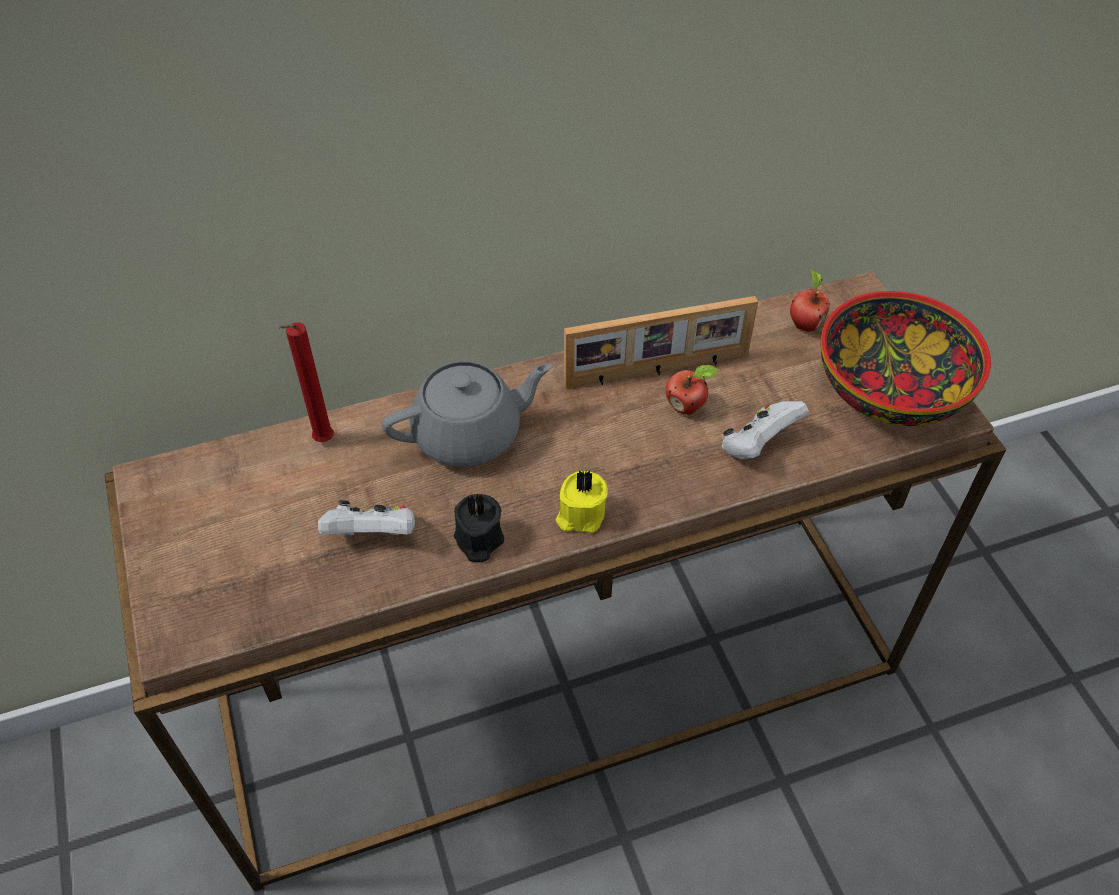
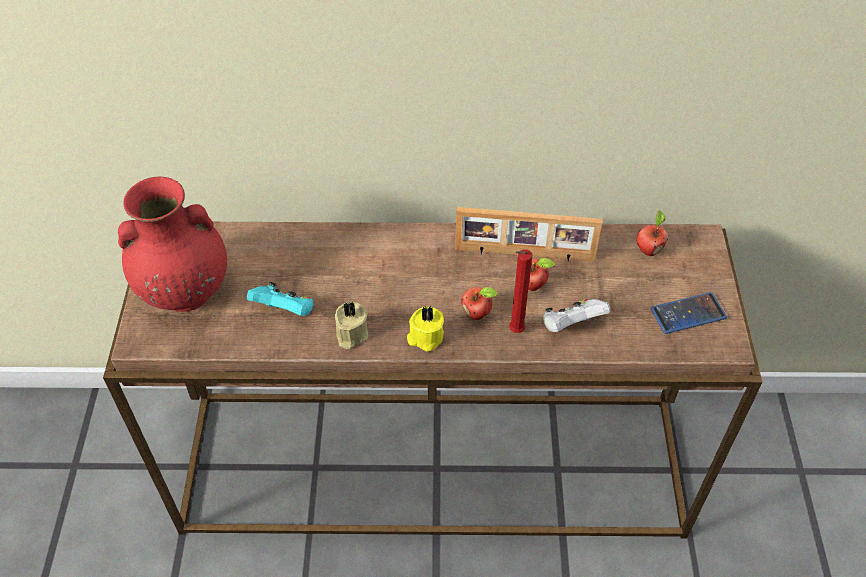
camera: 20 degrees right, 0 degrees up
(212, 551) = (184, 292): none -> red vase
(321, 442) = (279, 241): red candle -> red candle (514, 332)
(373, 536) = (285, 311): white game controller -> turquoise game controller
(469, 435) = (376, 263): grey teapot -> none
(478, 540) = (350, 334): black candle -> beige candle
(634, 464) = (478, 314): none -> apple
(889, 390) = (688, 313): bowl -> phone

